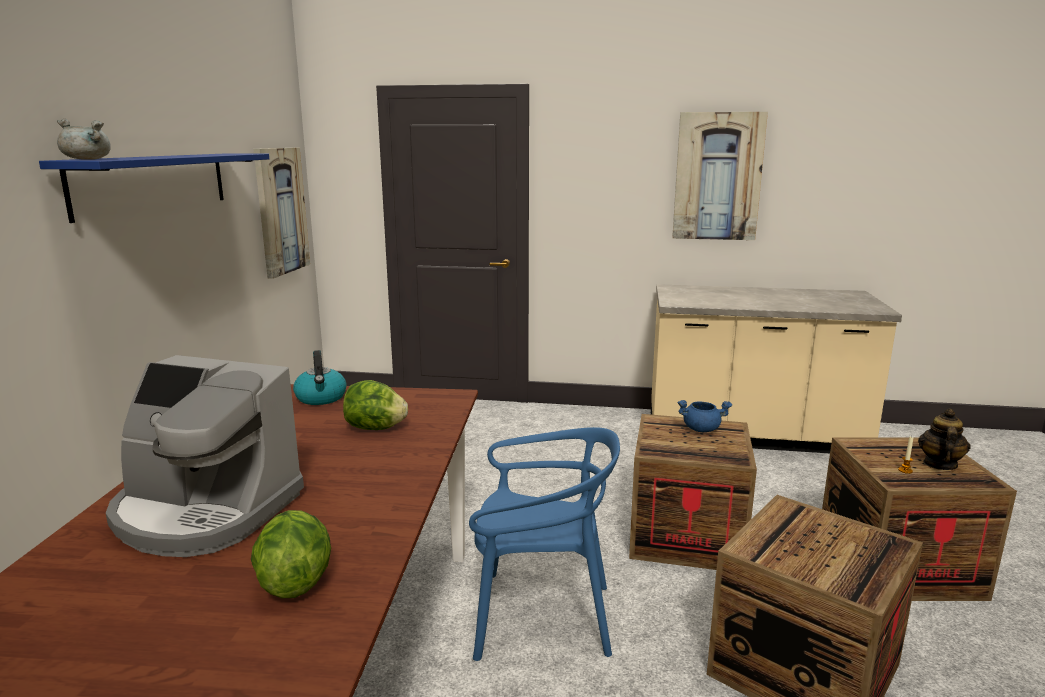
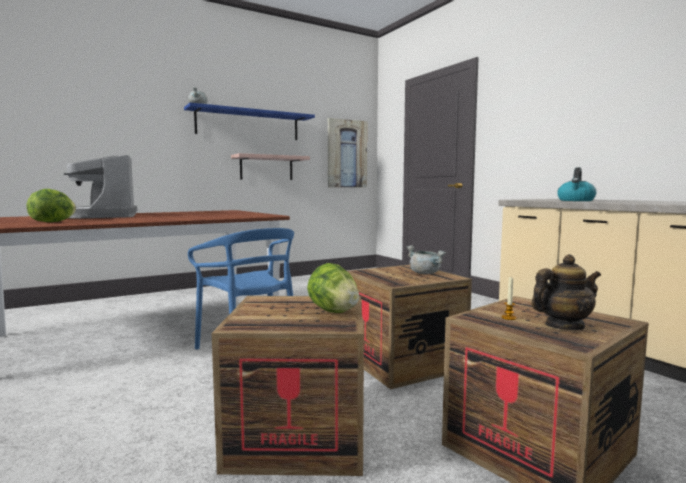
camera: 50 degrees right, 10 degrees down
(190, 267) = (266, 168): none -> shelf
(321, 398) = (233, 212): kettle -> kettle (576, 200)
(375, 428) = (211, 215): lettuce -> lettuce (333, 311)
(701, 429) = (425, 273): blue cooking pot -> grey cooking pot
(717, 177) = (612, 97): picture -> none

